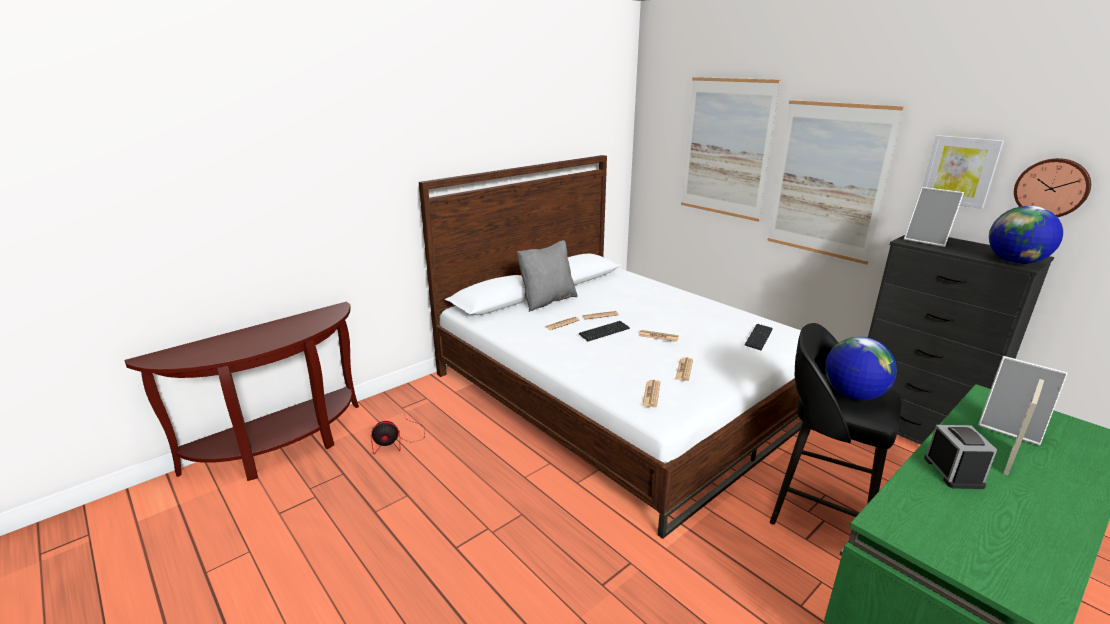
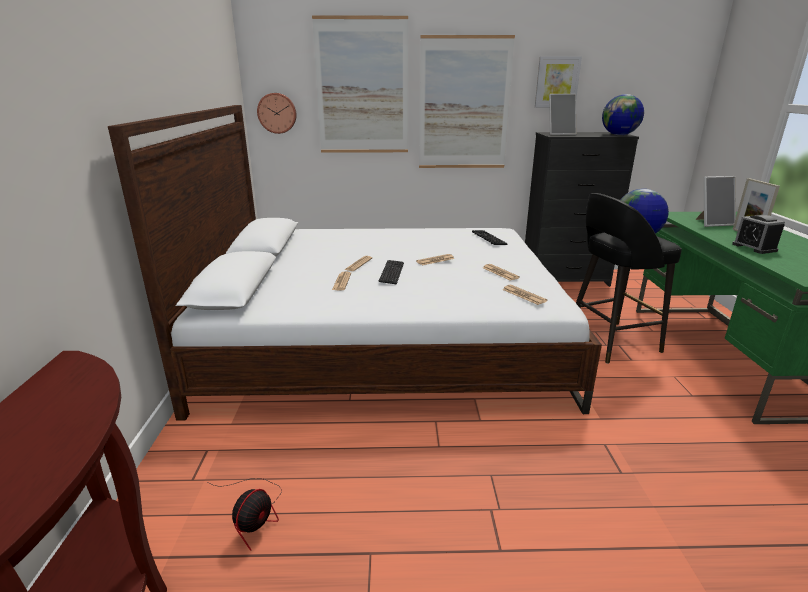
camera: 50 degrees left, 0 degrees up
(547, 301) = (283, 271): grey pillow -> none
(953, 472) = (754, 247): alarm clock -> alarm clock turned 150 degrees counterclockwise
(1052, 188) = (610, 86): wall clock -> wall clock (277, 113)

